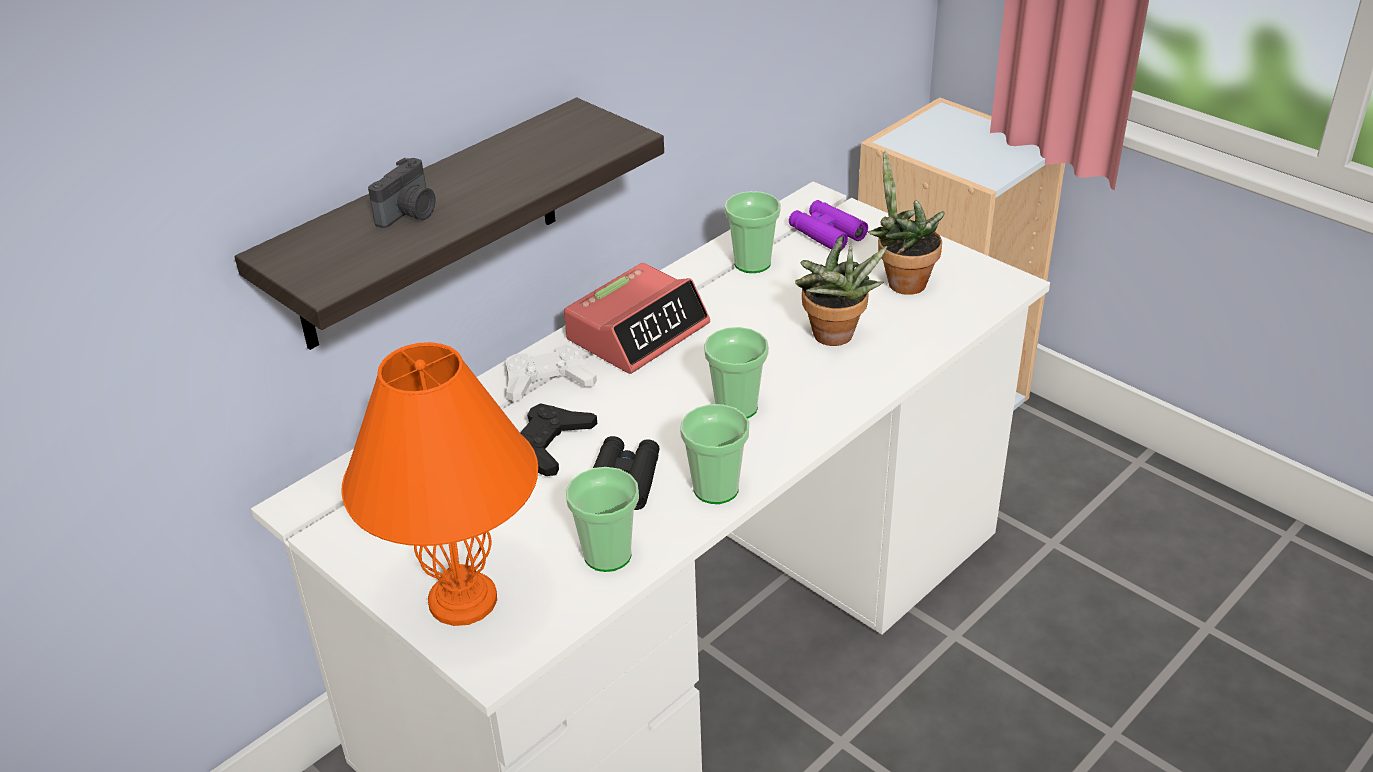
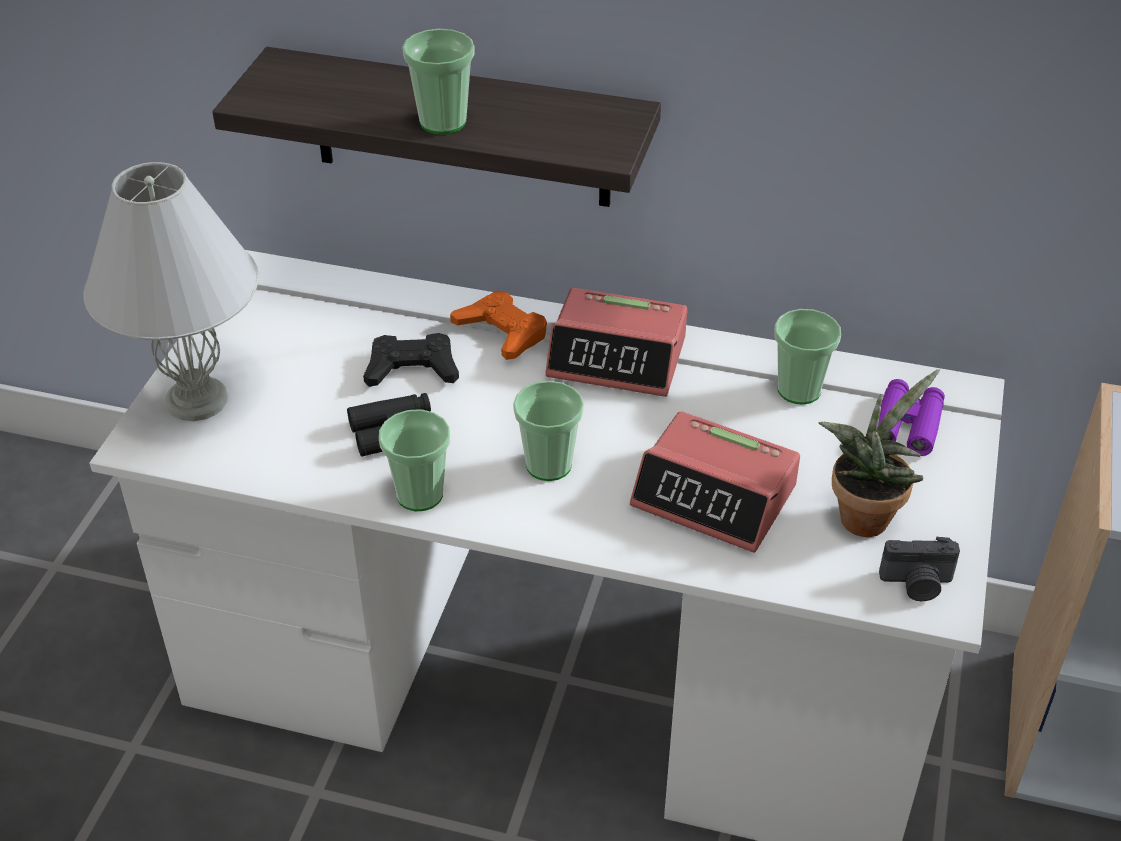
camera: 60 degrees right, 5 degrees up
(410, 213) = (380, 95): camera -> camera (917, 584)
(462, 601) = (195, 400): orange table lamp -> white table lamp
(548, 381) = (502, 332): white game controller -> orange game controller
(607, 555) = (293, 460): cup -> cup (443, 122)
(835, 338) = (715, 496): potted plant -> alarm clock

